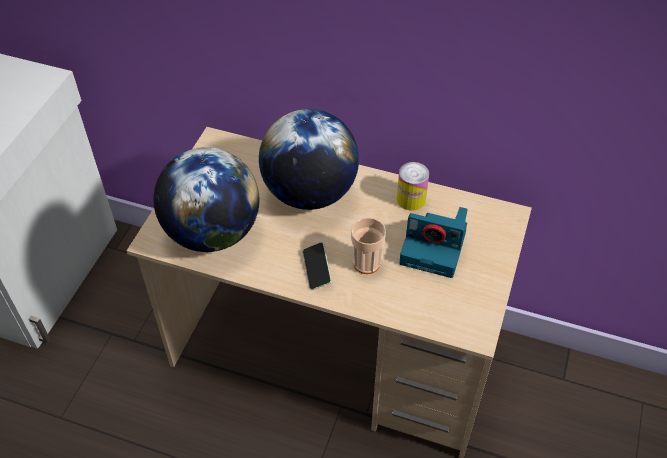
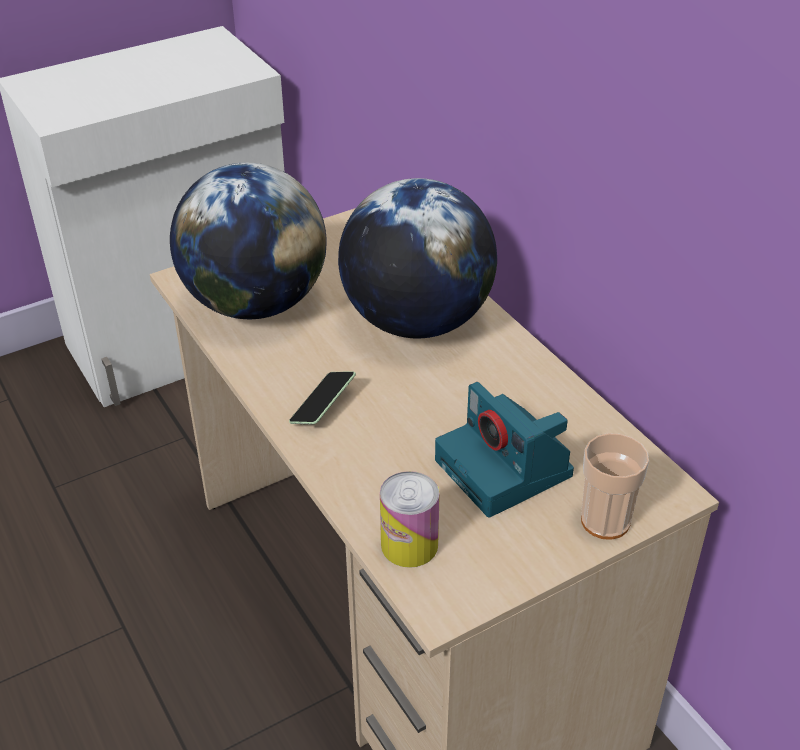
camera: 40 degrees right, 10 degrees down
(366, 263) = (393, 434): cup -> cup (605, 521)
(411, 199) = (542, 396): can -> can (409, 545)

